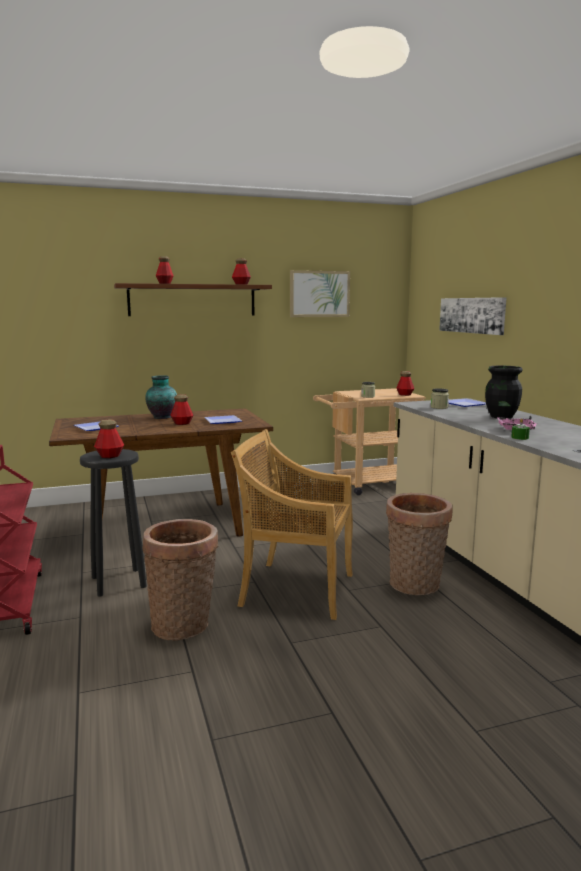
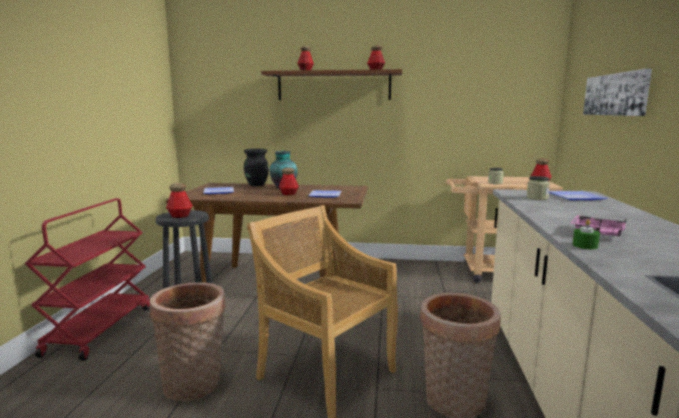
camera: 25 degrees right, 0 degrees up
(319, 294) = (458, 78): picture -> none
(501, 417) = (602, 216): black vase -> black vase (257, 184)

